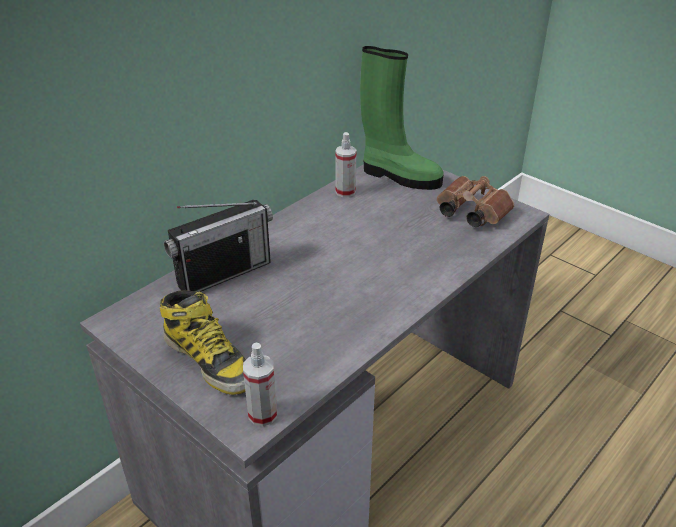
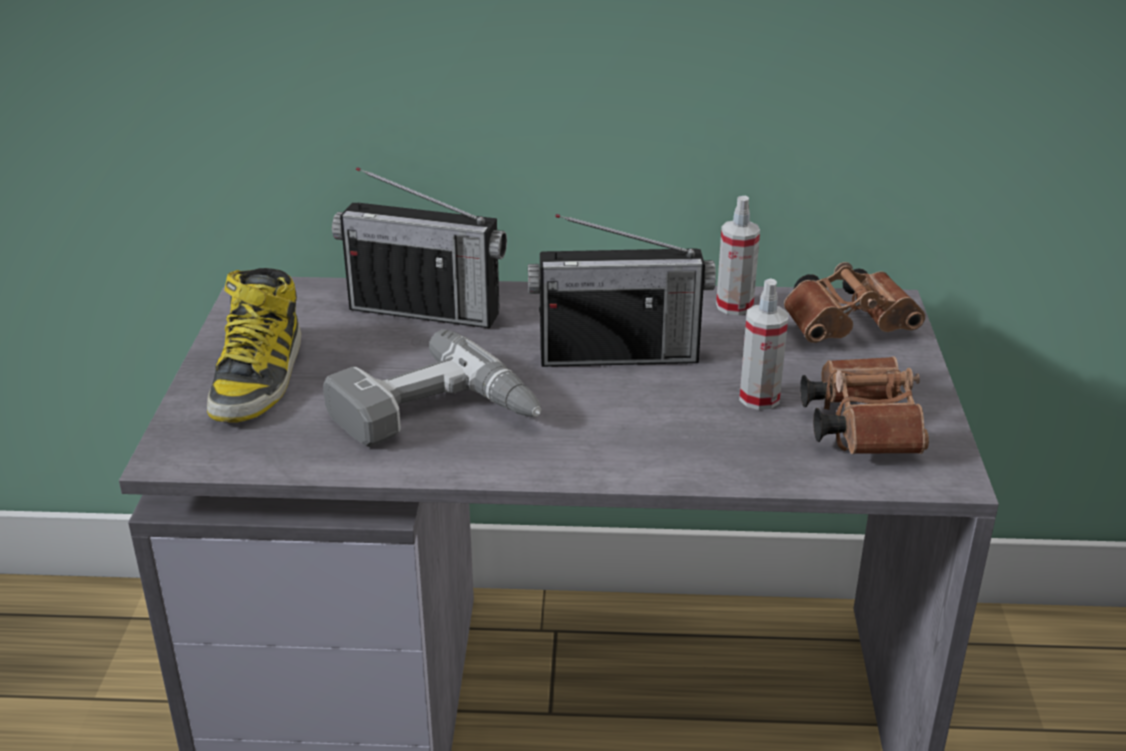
camera: 50 degrees right, 5 degrees down
(263, 414) = (204, 456): spray bottle -> spray bottle (759, 398)
(326, 317) = (435, 417): none -> power drill
(343, 240) = (618, 354): none -> radio
(399, 176) = (851, 327): green boot -> brown binoculars

